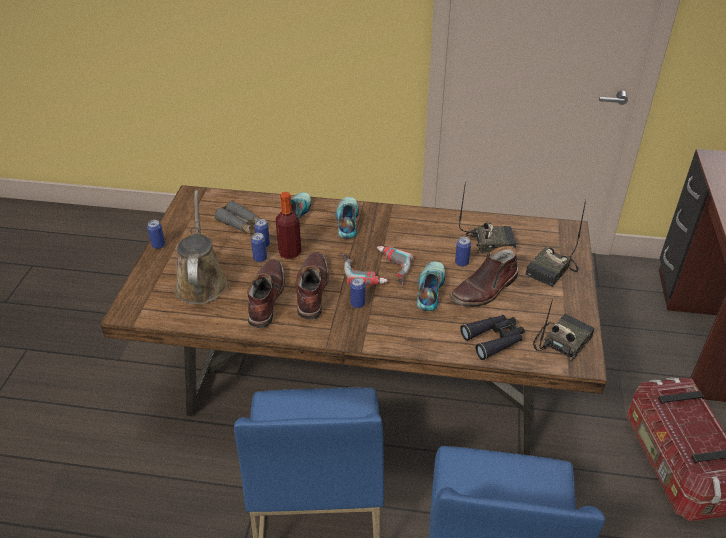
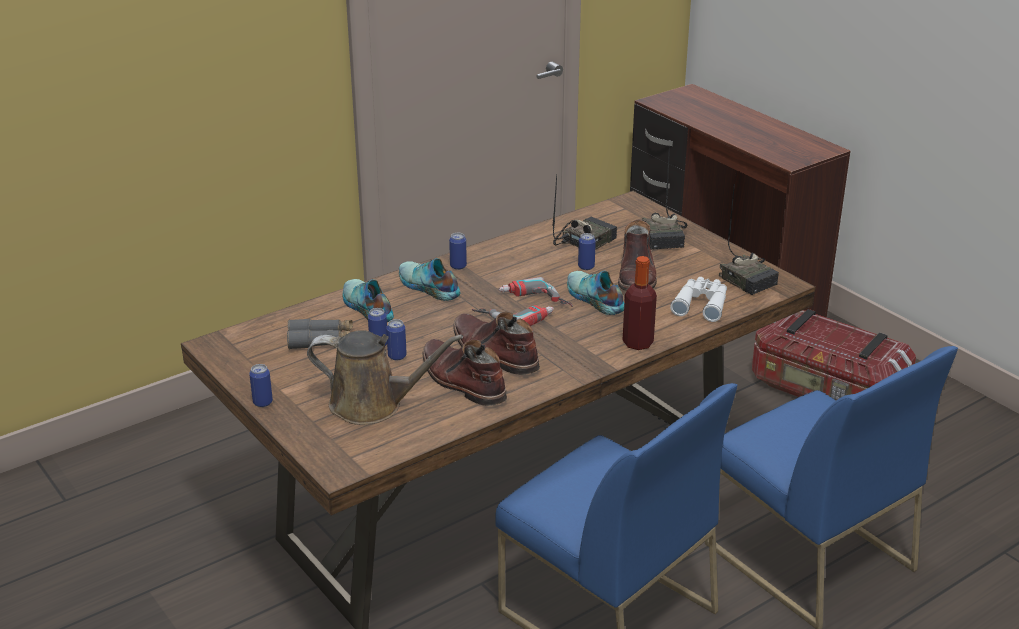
camera: 45 degrees left, 10 degrees down
(201, 282) = (373, 405): brown watering can -> brown watering can turned 150 degrees clockwise
(290, 253) = (418, 337): bottle -> bottle (637, 343)
(358, 304) = (553, 340): can -> can (458, 266)
(494, 339) = (701, 304): black binoculars -> white binoculars
(562, 341) = (749, 279): radio -> radio turned 150 degrees clockwise

